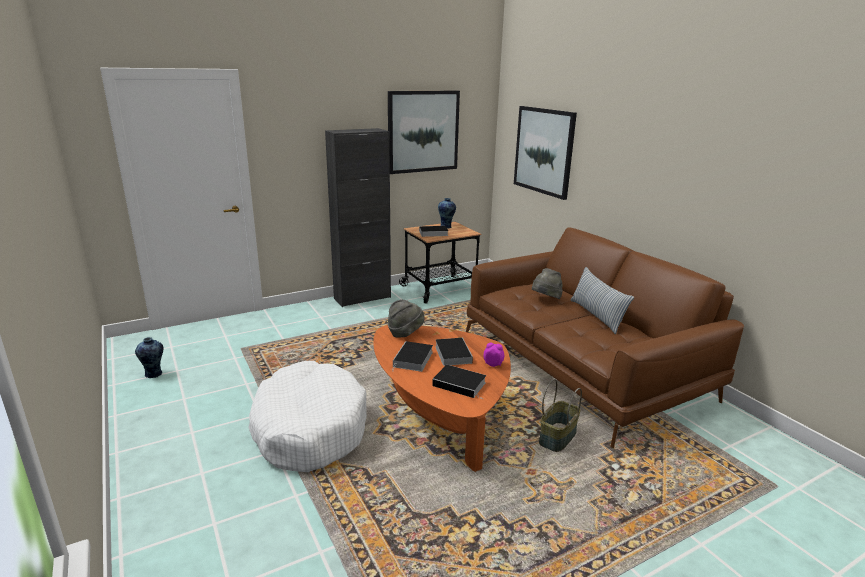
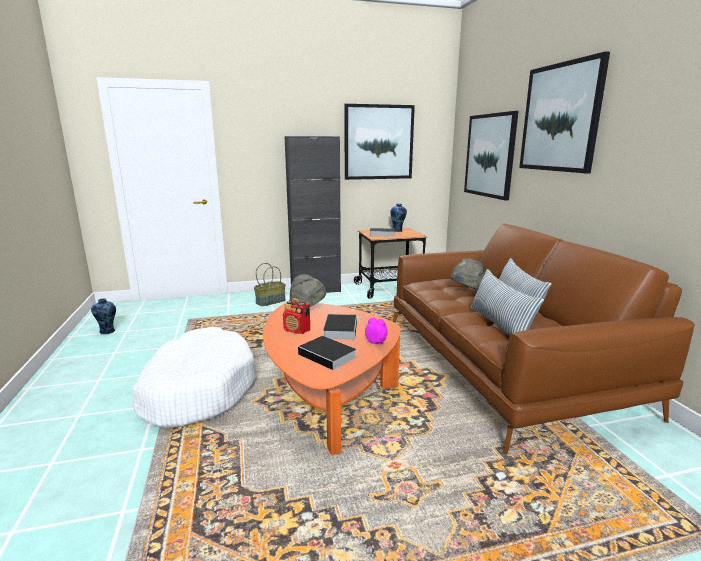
camera: 15 degrees right, 5 degrees down
(413, 360) = (297, 330): book -> radio
(557, 437) = (443, 432): basket -> basket (270, 301)
(591, 336) = (499, 325): none -> pillow
(622, 130) = (560, 118): none -> picture

